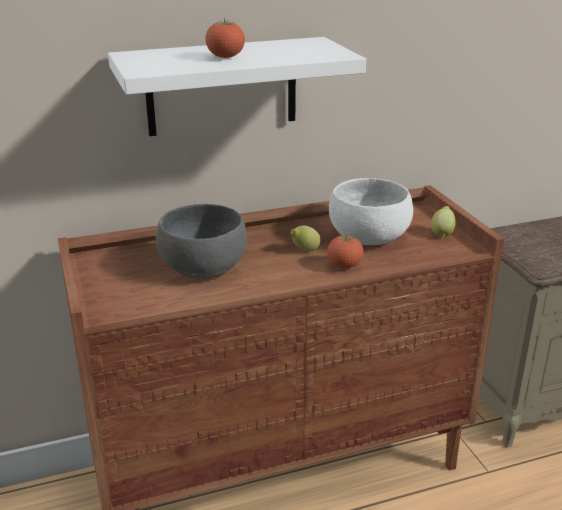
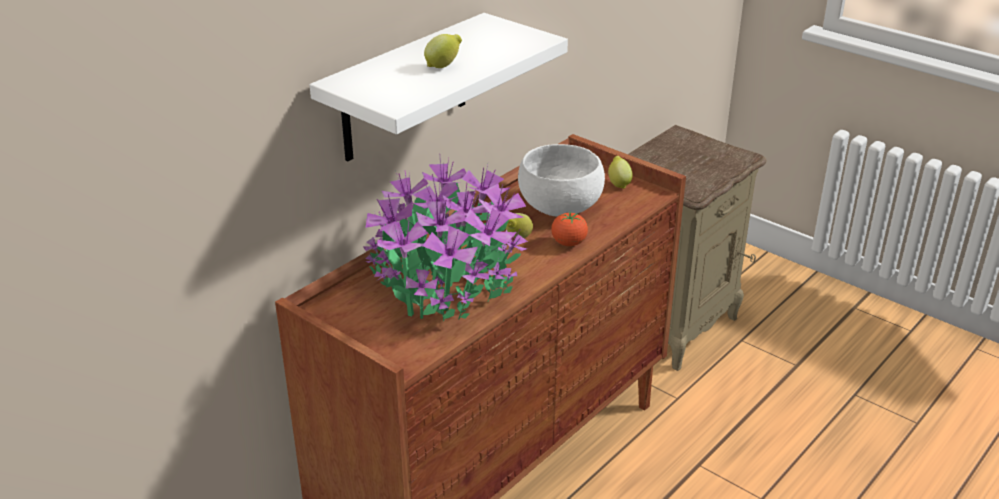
camera: 30 degrees left, 5 degrees up
(202, 268) = (443, 286): grey bowl -> potted plant
(225, 57) = (443, 66): tomato -> lemon

